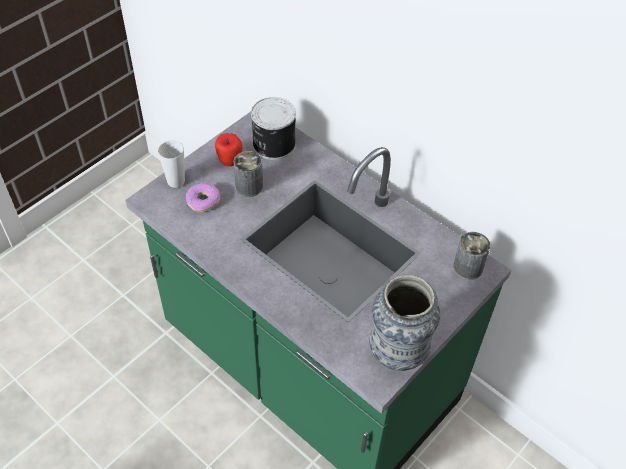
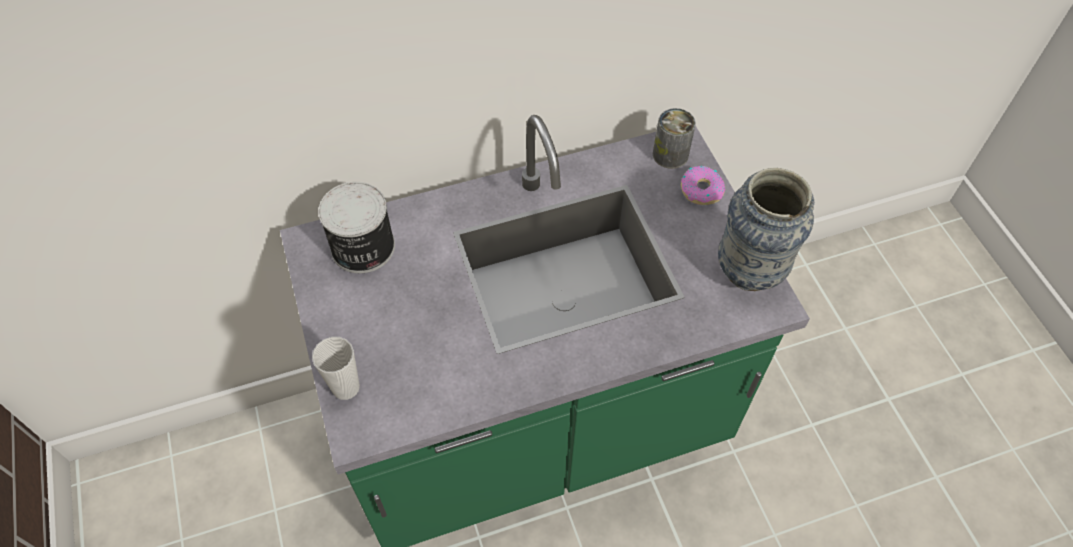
camera: 60 degrees left, 5 degrees up
(203, 201) = (404, 369): donut -> donut (701, 190)
(229, 161) = (356, 309): apple -> none
(249, 186) = (415, 305): can -> none

